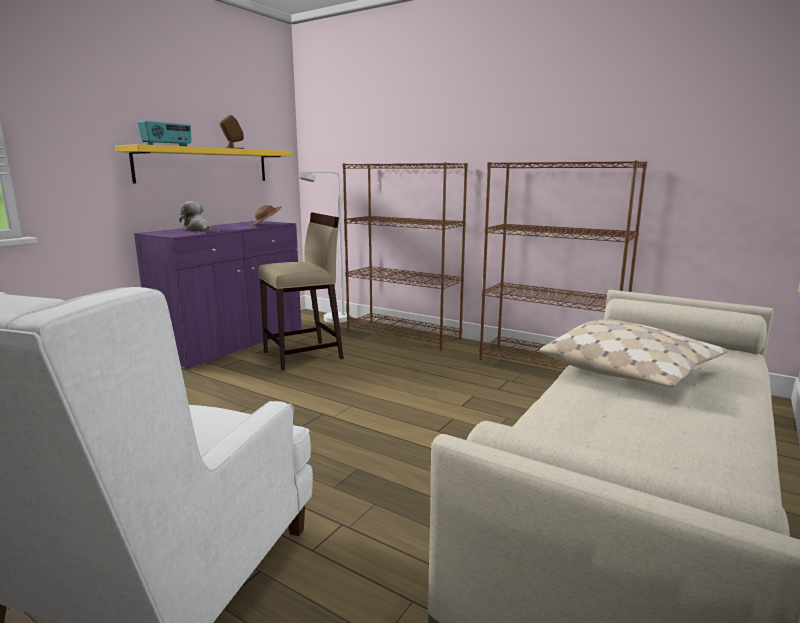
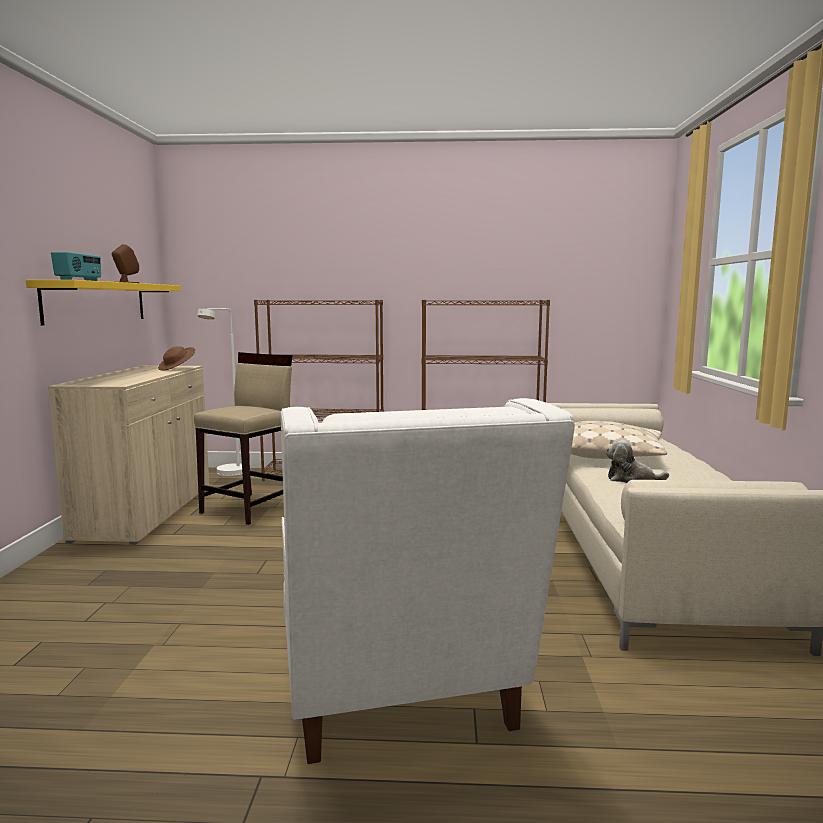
camera: 30 degrees left, 5 degrees down
(197, 230) = (121, 378): plush toy -> plush toy (631, 480)
(232, 344) = (146, 512): purple cabinet -> beige cabinet

